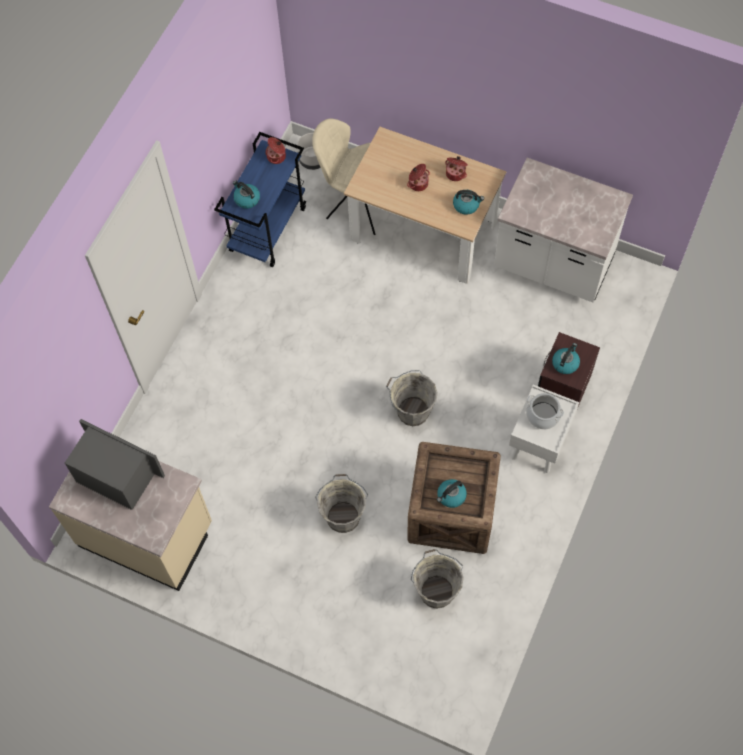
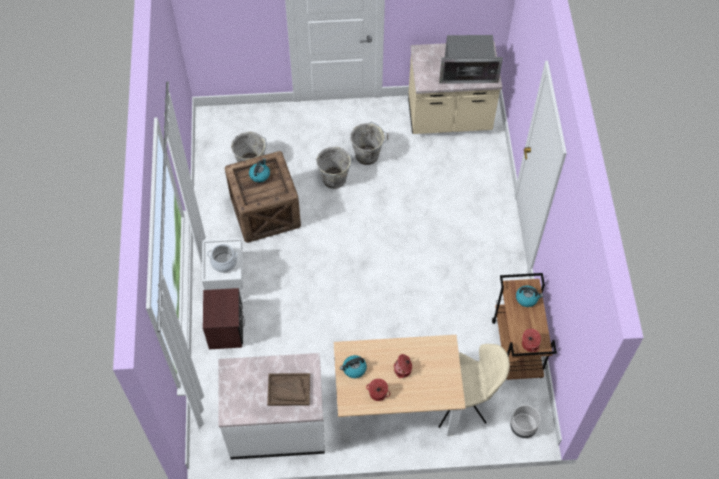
camera: 150 degrees right, 5 degrees down
(268, 228) = (517, 349): blue cart -> brown cart
(412, 411) = (327, 263): grey bucket -> grey bucket (368, 155)
(547, 196) = (288, 390): none -> brown tray
(565, 363) = (223, 304): kettle -> none

